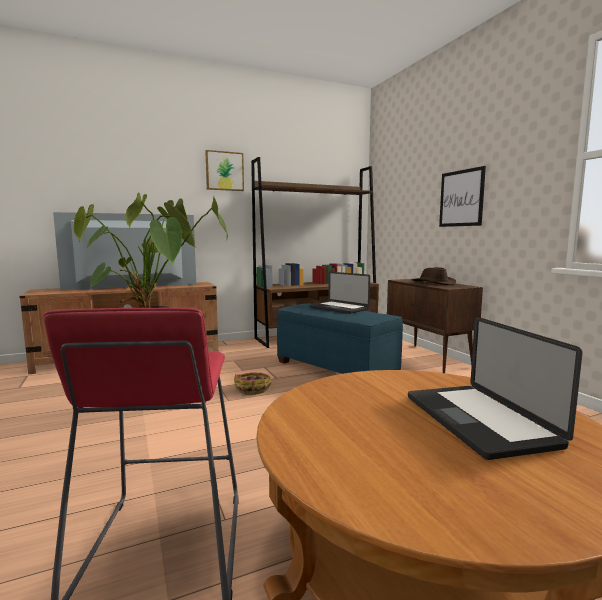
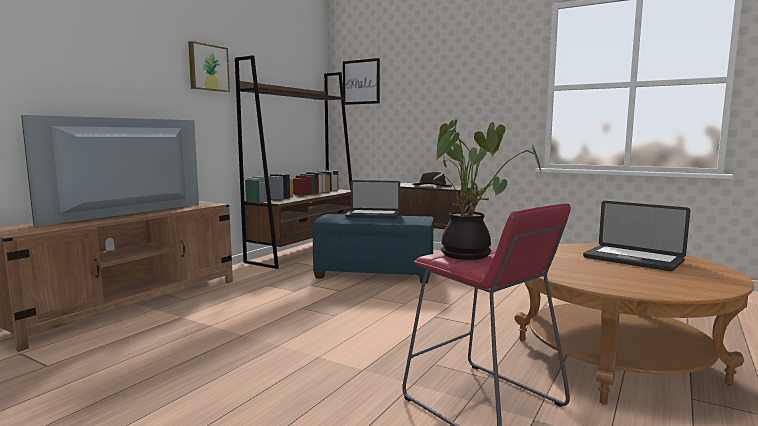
camera: 35 degrees left, 0 degrees up
(253, 388) = (337, 302): basket -> none
(461, 198) = (448, 111): picture -> picture (361, 82)

